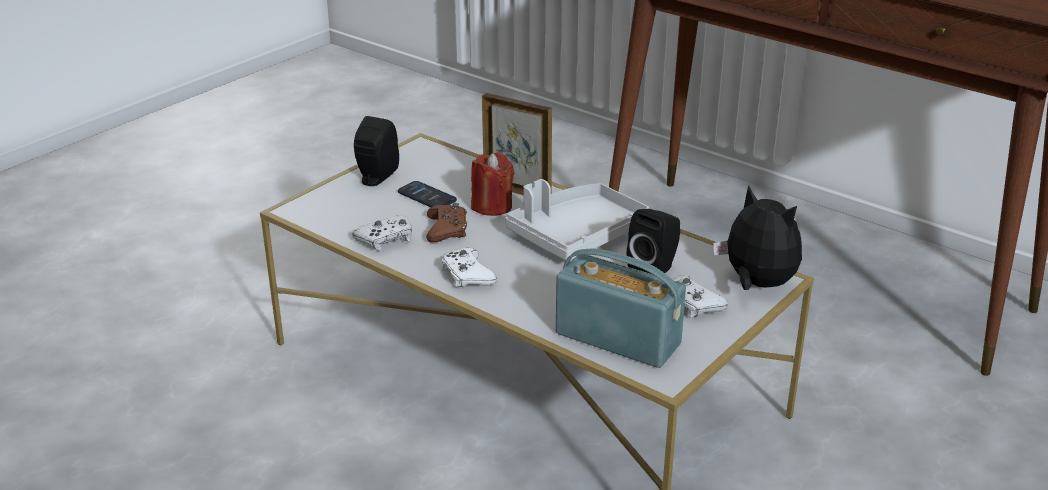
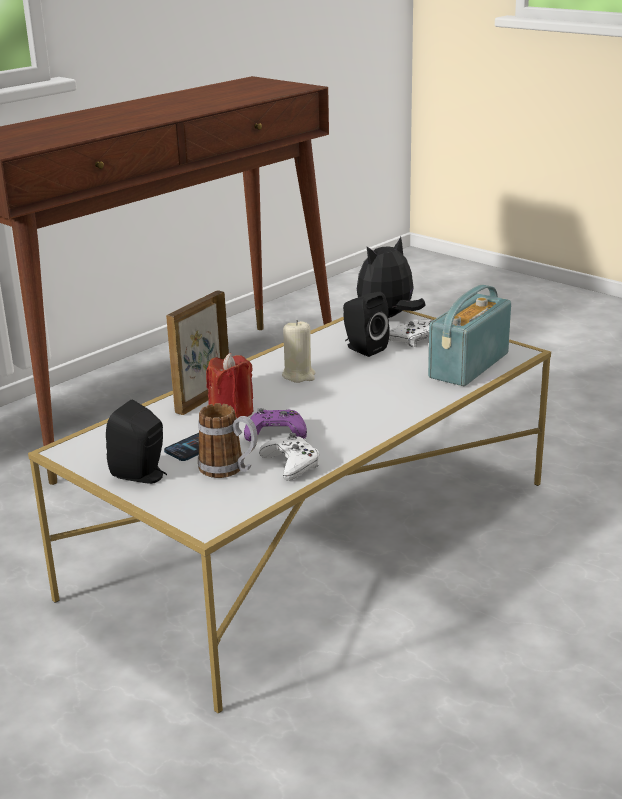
camera: 85 degrees left, 5 degrees down
(381, 213) = (229, 470): none -> mug
(447, 229) = (276, 433): brown game controller -> purple game controller
(467, 275) = (368, 423): white game controller -> none
(576, 235) = (299, 375): grey tray -> beige candle

